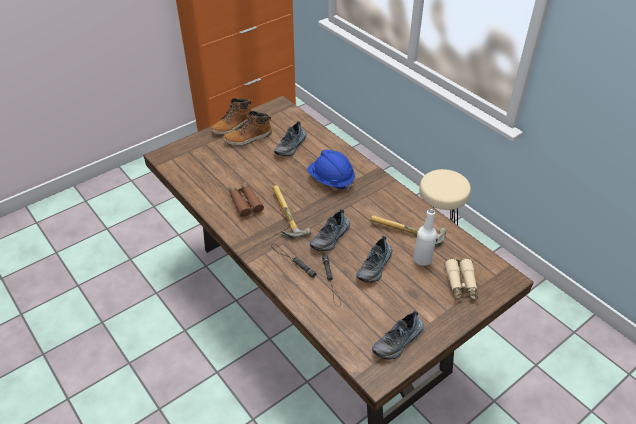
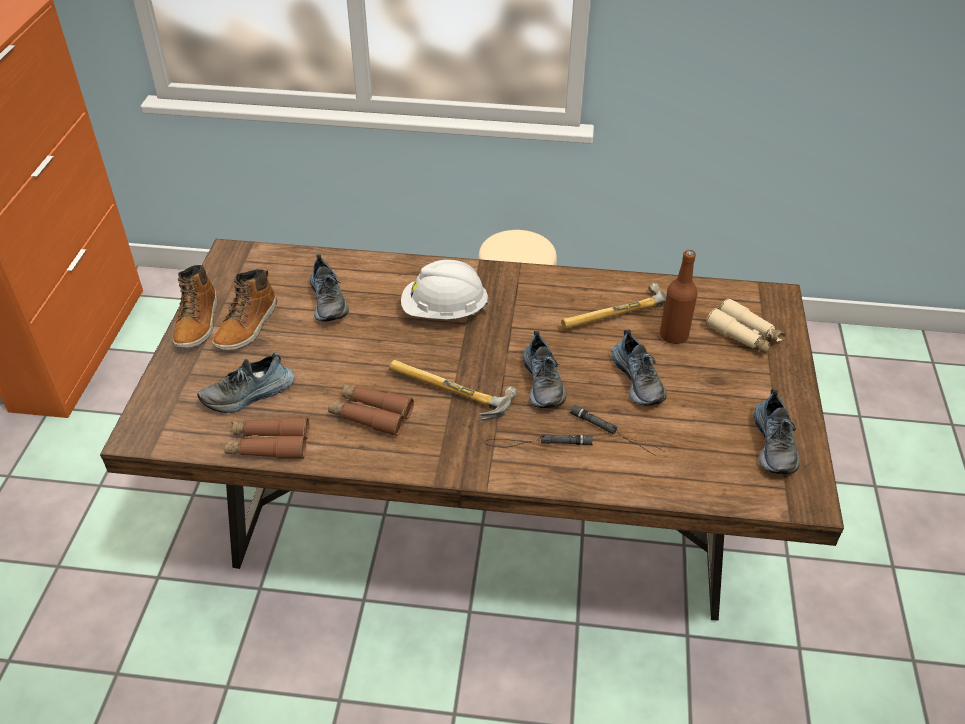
camera: 45 degrees left, 0 degrees up
(196, 189) = (268, 445): none -> brown binoculars
(214, 165) = (249, 395): none -> shoe
(331, 180) = (444, 311): blue hard hat -> white hard hat
(422, 259) = (673, 335): white bottle -> brown bottle

